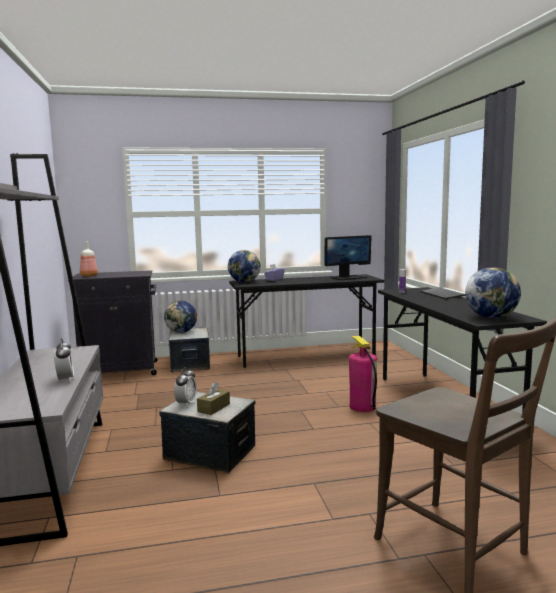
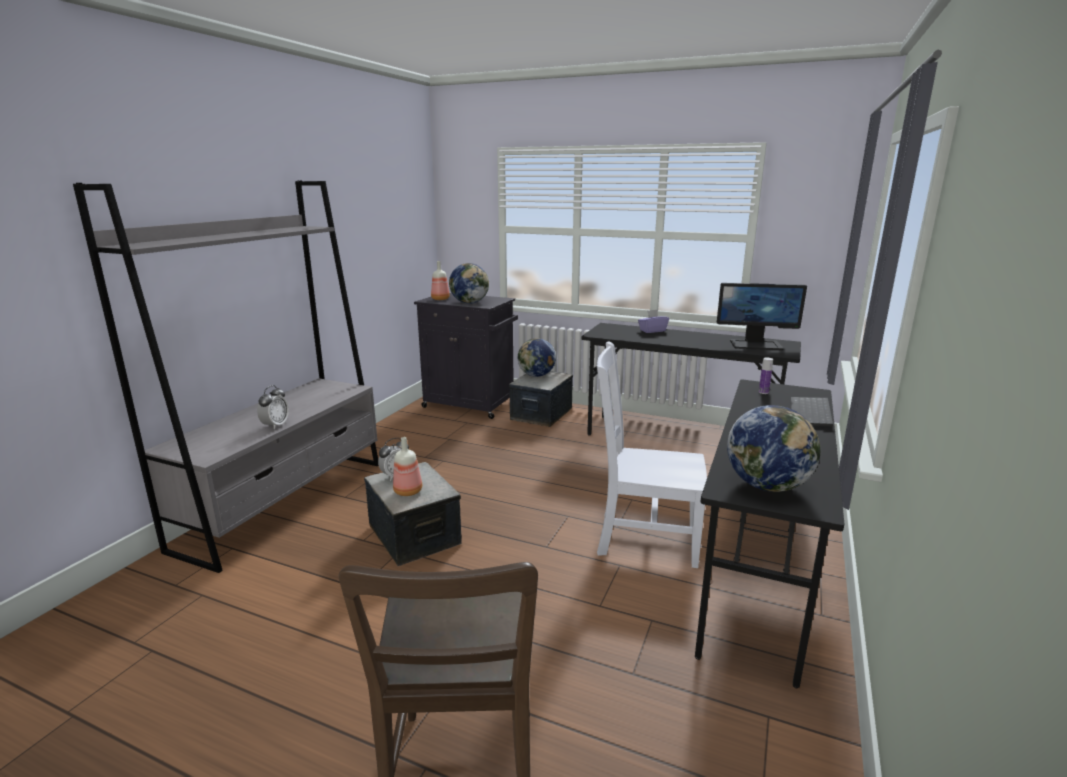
camera: 35 degrees right, 10 degrees up
(213, 408) = (408, 491): brown tissue box -> bottle
(244, 282) = (609, 329): globe -> globe (470, 303)
(362, 406) = (643, 538): fire extinguisher -> white chair

